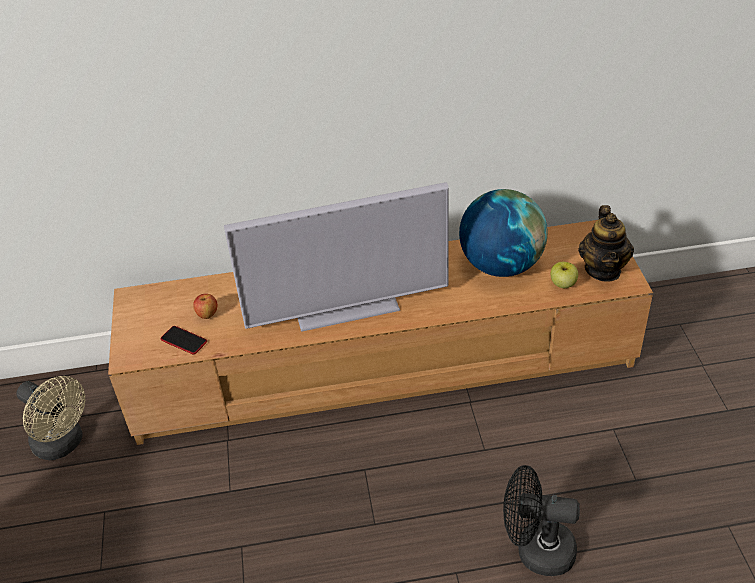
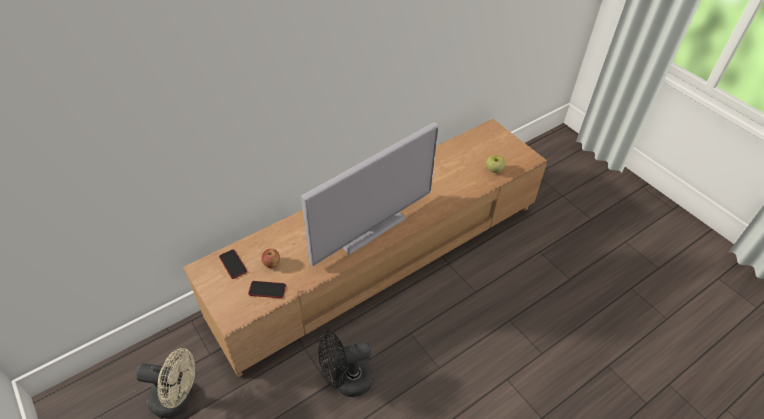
camera: 30 degrees left, 5 degrees up
(166, 302) = (233, 264): none -> phone
(501, 265) = (449, 168): globe -> none
(536, 550) = (543, 345): black fan -> black fan (346, 380)
(603, 270) = (510, 154): teapot -> none

